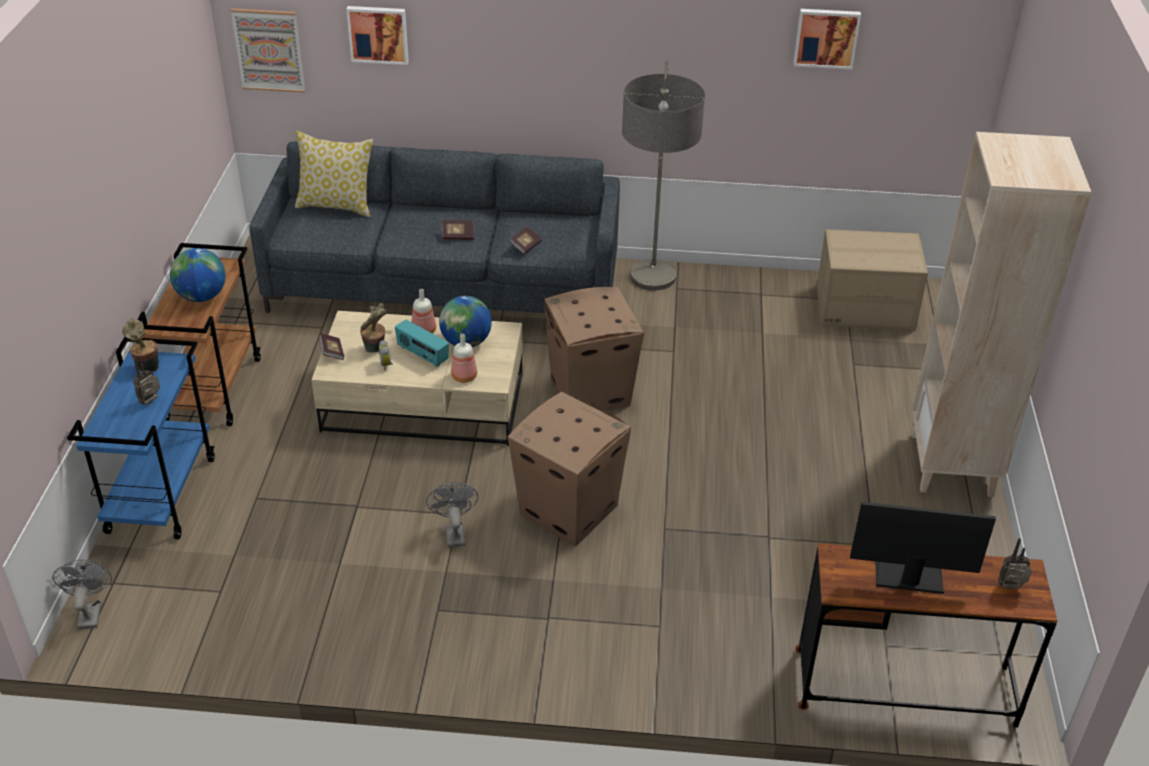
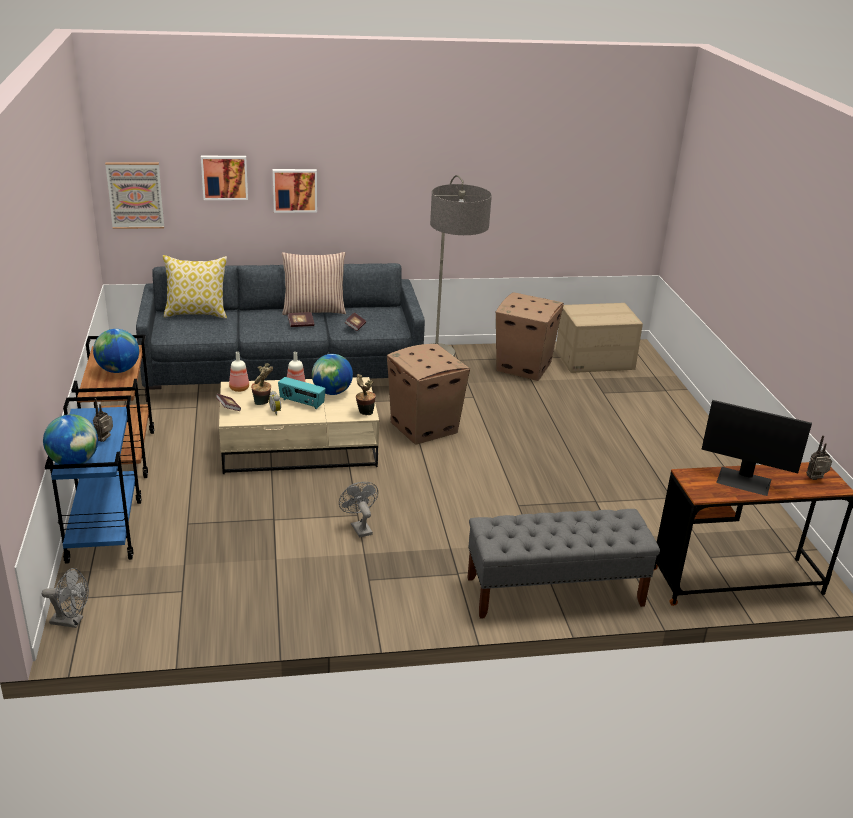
camera: 15 degrees left, 10 degrees down
(90, 612) = (71, 621): grey fan -> grey fan turned 120 degrees clockwise
(106, 430) = (74, 462): none -> globe
(146, 368) = (91, 418): potted plant -> potted plant (364, 412)
(463, 376) = (340, 413): bottle -> bottle (238, 388)
(484, 213) = (314, 310): none -> pillow
(567, 509) = (440, 502): cardboard box -> cardboard box (523, 366)
(657, 664) = (554, 592): none -> grey bench
(826, 37) = (554, 161): picture -> picture (294, 190)
(908, 576) = (744, 481): monitor -> monitor turned 150 degrees counterclockwise
(952, 465) = (699, 444): beige bookcase -> none

